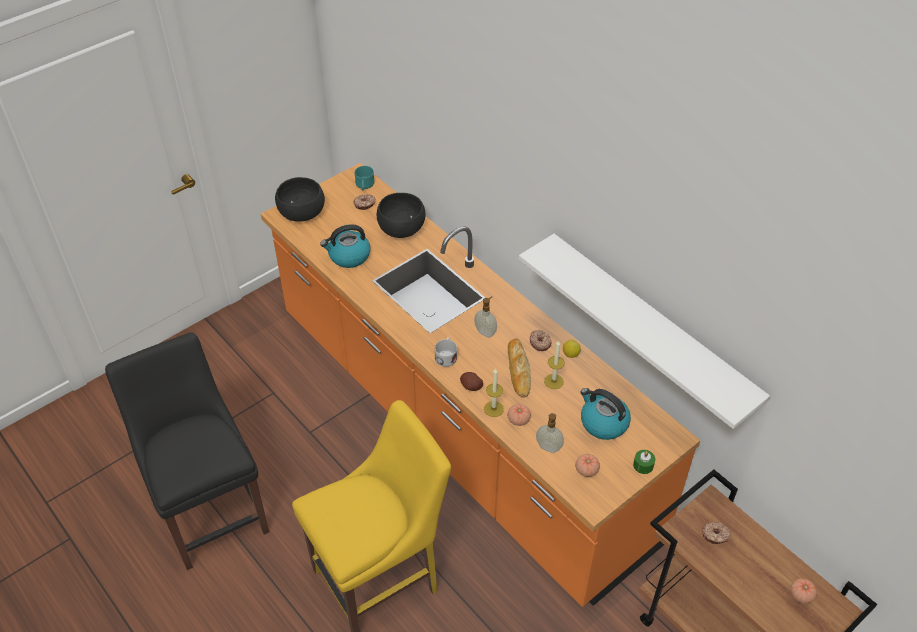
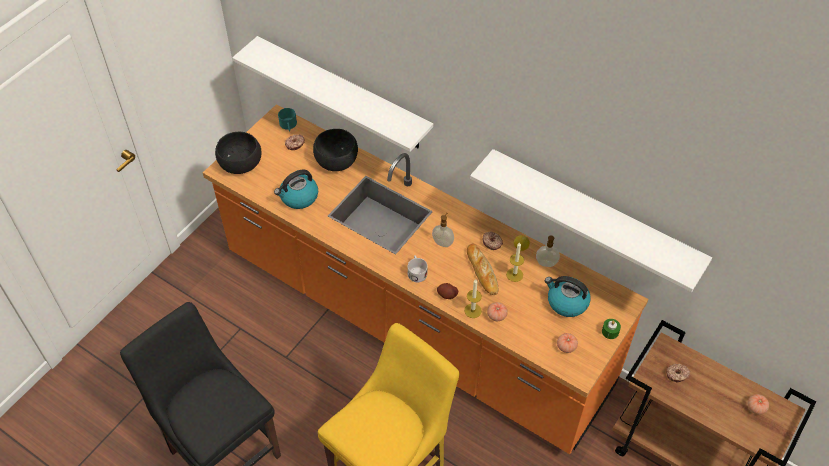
camera: 15 degrees left, 5 degrees up
(419, 155) = (343, 94): none -> white shelf
(548, 448) = (529, 335): soap dispenser -> soap dispenser (546, 264)

